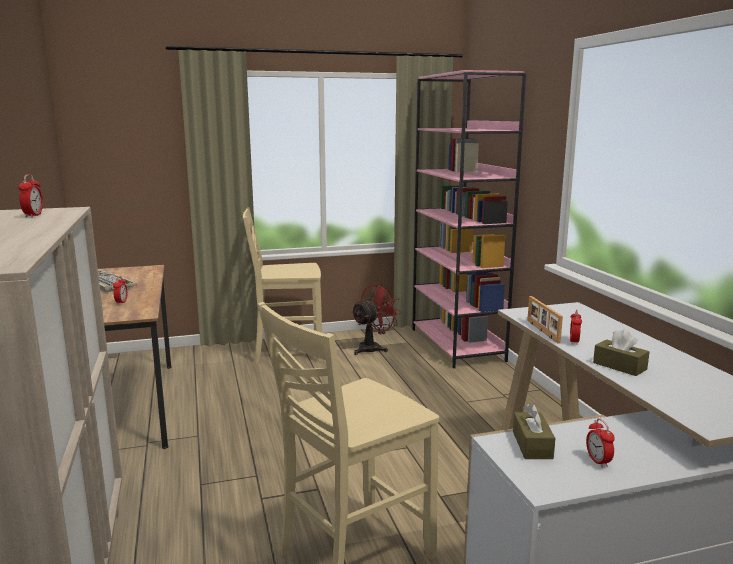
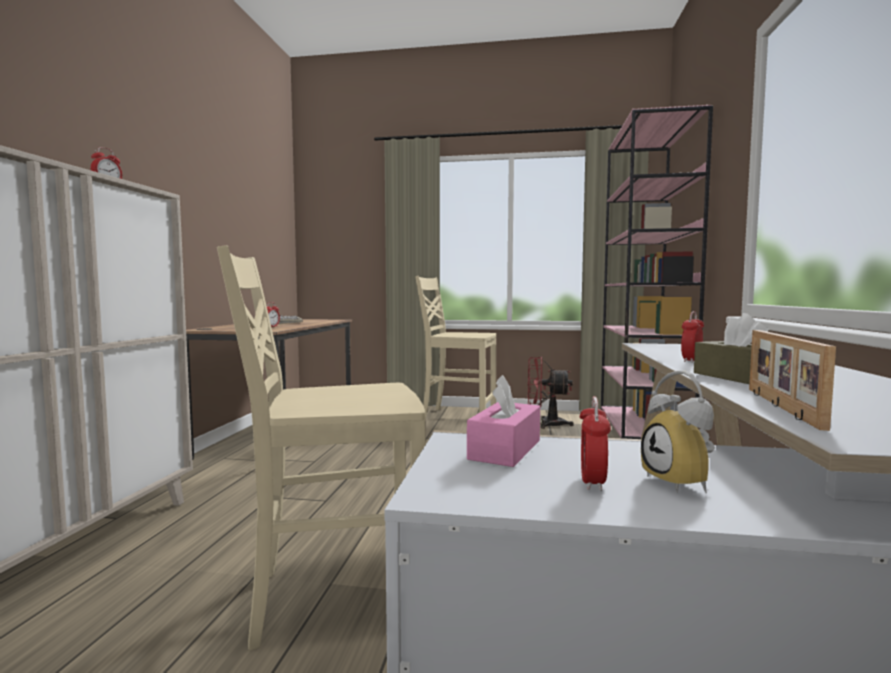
camera: 25 degrees right, 10 degrees down
(373, 348) = (545, 424): red fan -> red fan turned 150 degrees counterclockwise
(532, 445) = (505, 450): brown tissue box -> pink tissue box
(542, 331) = (654, 353): picture frame -> picture frame (779, 406)
(633, 451) = (684, 483): none -> alarm clock

